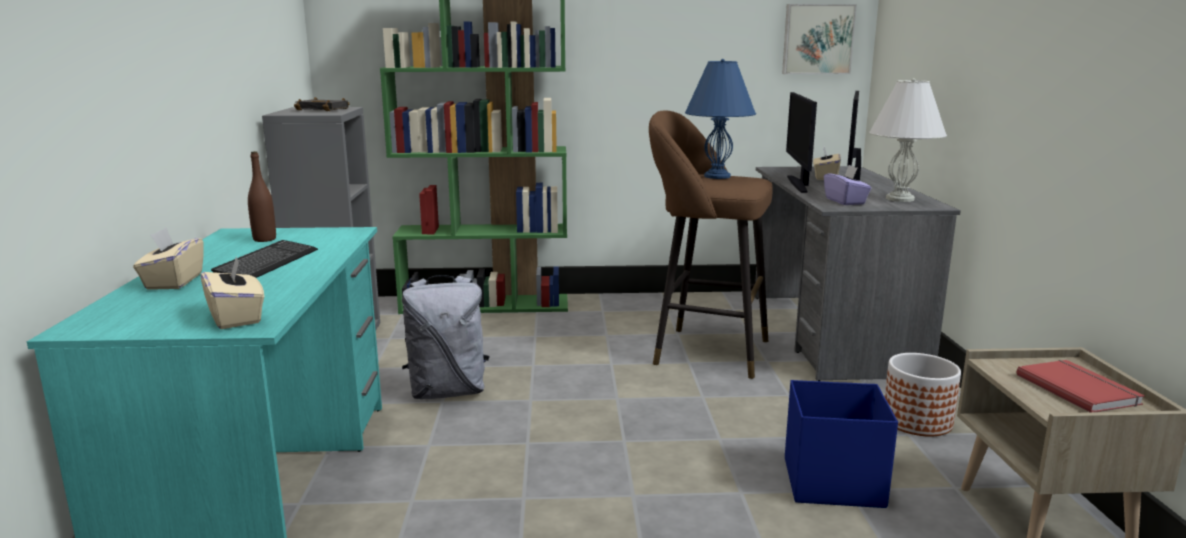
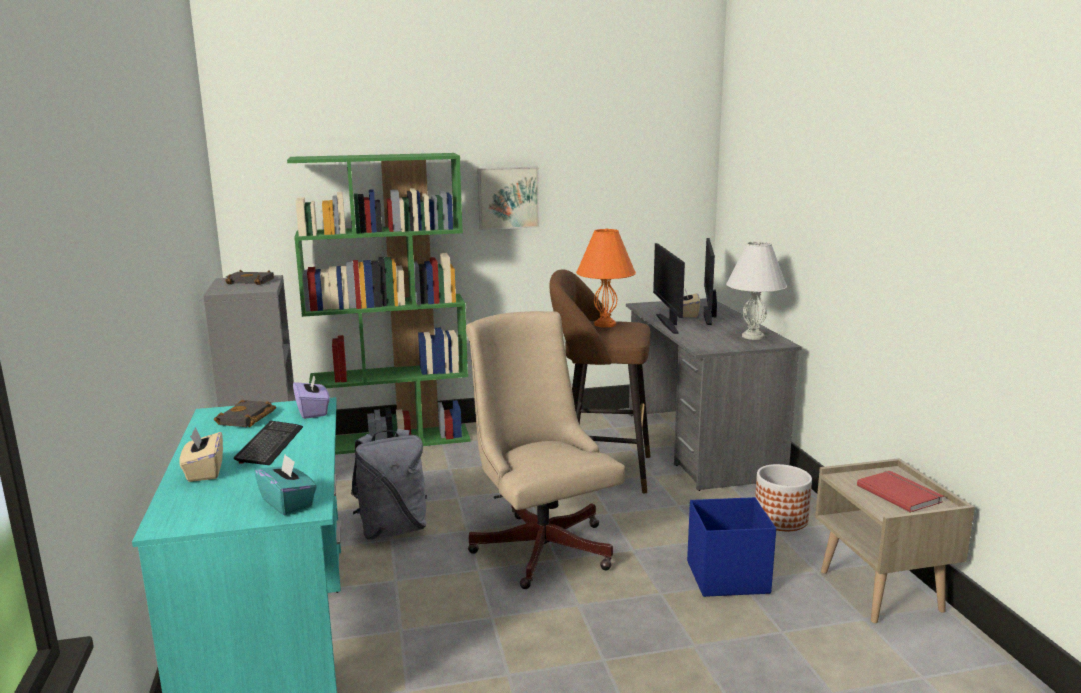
camera: 10 degrees left, 0 degrees up
(236, 317) = (288, 503): beige tissue box -> turquoise tissue box
(264, 239) = (247, 419): brown bottle -> black book
(609, 422) = (540, 544): none -> beige office chair
(716, 176) = (604, 324): blue table lamp -> orange table lamp
(817, 39) = (671, 192): picture -> picture (508, 197)
(845, 201) = (711, 342): purple tissue box -> purple tissue box (313, 411)

